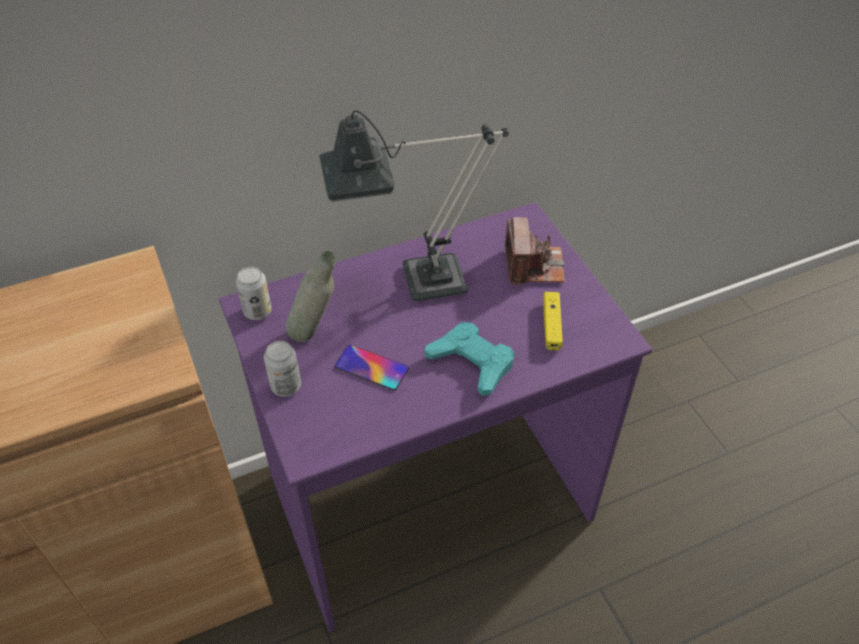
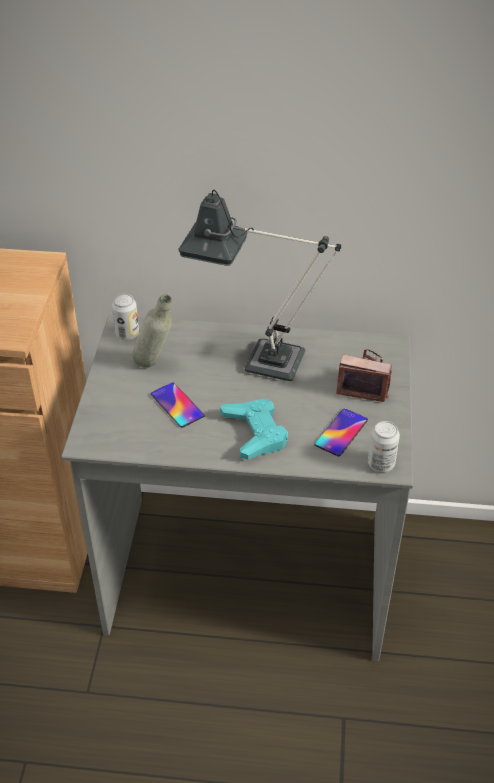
camera: 30 degrees right, 5 degrees down
(286, 386) = (107, 392): can -> can (381, 464)
(430, 501) = (247, 577): purple desk -> grey desk
(533, 266) = (364, 383): camera -> camera turned 105 degrees counterclockwise
(551, 325) = (341, 432): yellow game controller -> phone

